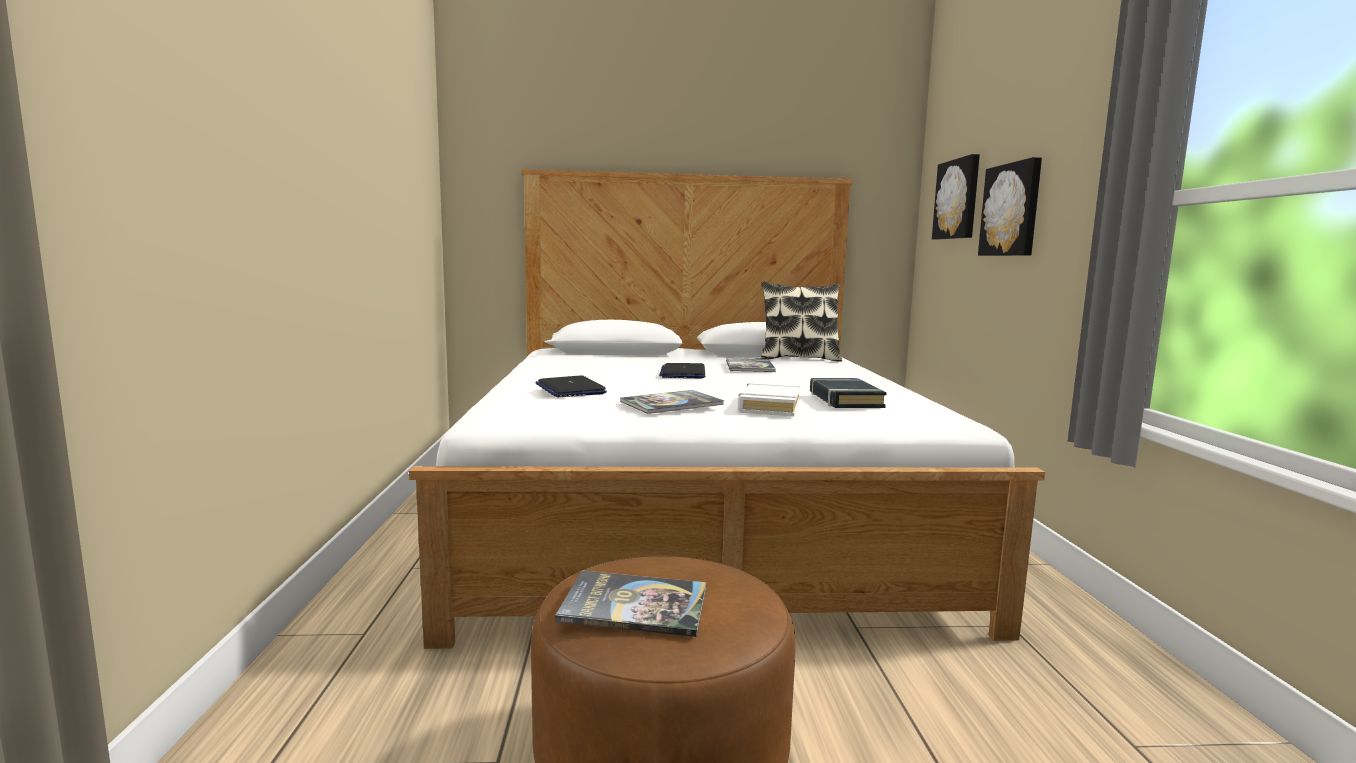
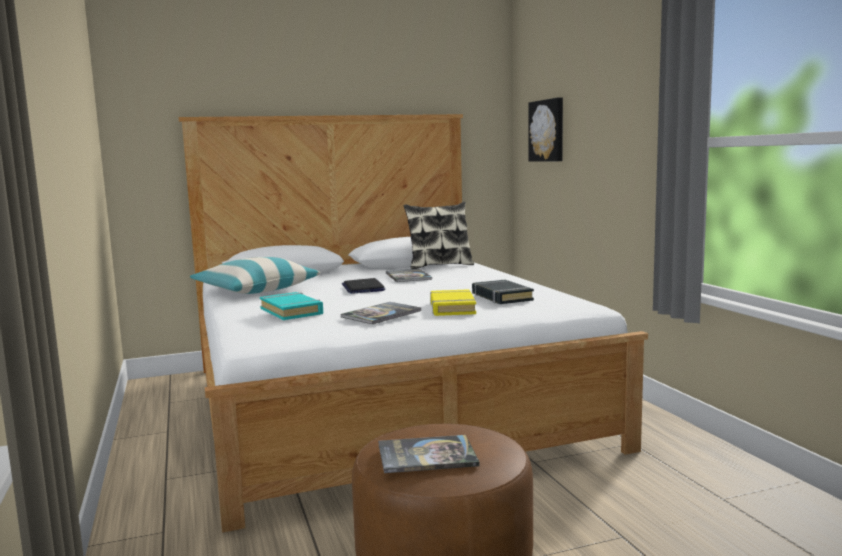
camera: 15 degrees left, 0 degrees up
(566, 364) = (255, 290): none -> pillow
(570, 389) = (291, 311): laptop -> turquoise book
(769, 406) = (452, 308): white book -> yellow book
(1012, 210) = (593, 142): picture -> none

